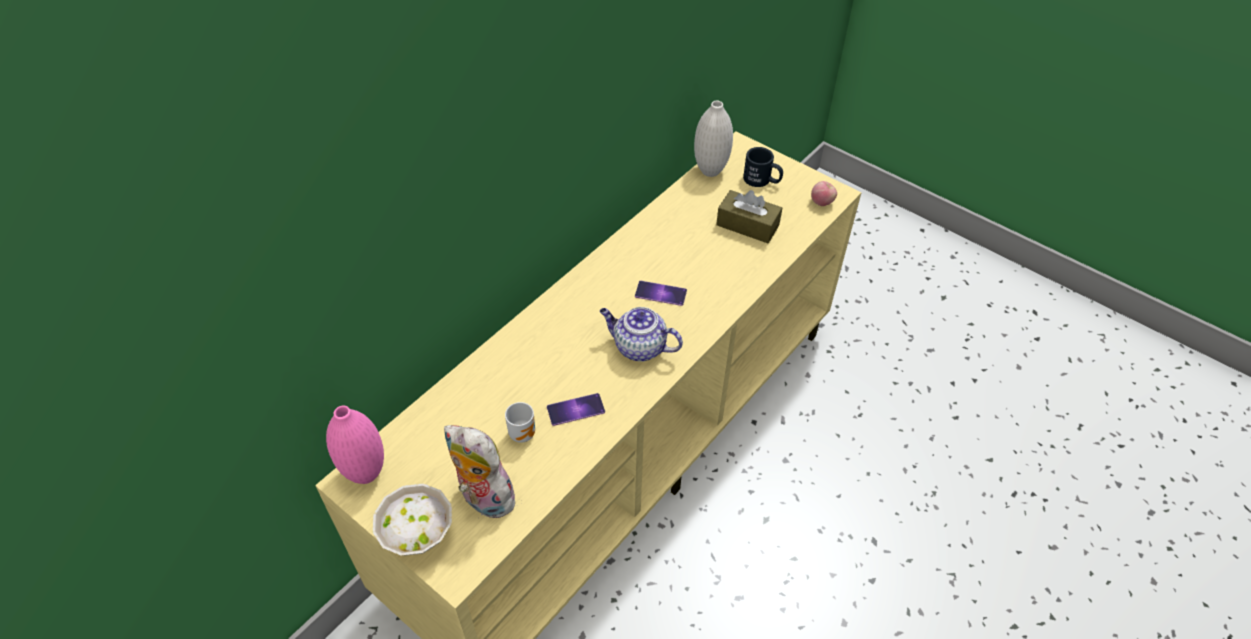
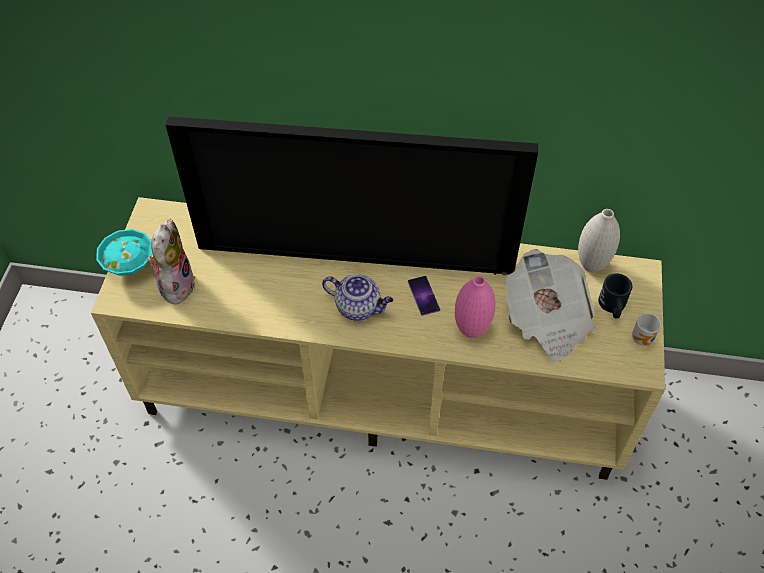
camera: 60 degrees right, 5 degrees up
(366, 473) = (160, 216): pink vase -> pink vase (471, 330)
(418, 534) = (131, 265): white bowl -> turquoise bowl
(523, 433) = (239, 278): mug -> mug (643, 339)
(562, 314) = (358, 246): none -> television
(575, 409) = (277, 297): phone -> none
(638, 347) = (359, 307): teapot -> teapot turned 120 degrees clockwise
(747, 225) = (547, 320): brown tissue box -> newspaper
(822, 202) = (623, 363): apple -> none

